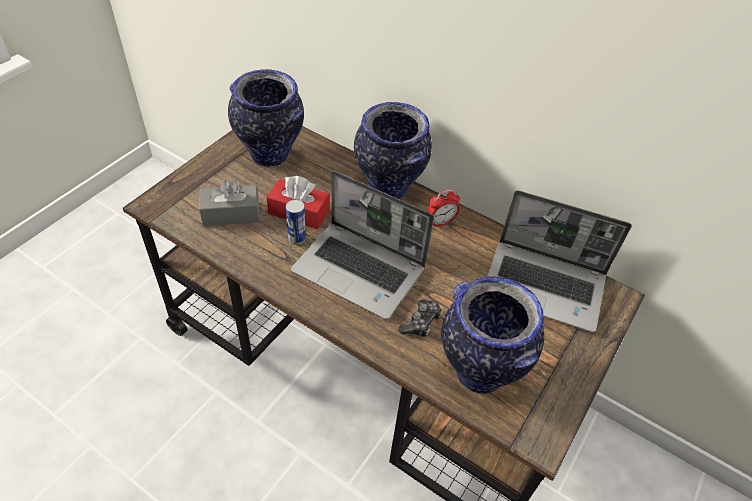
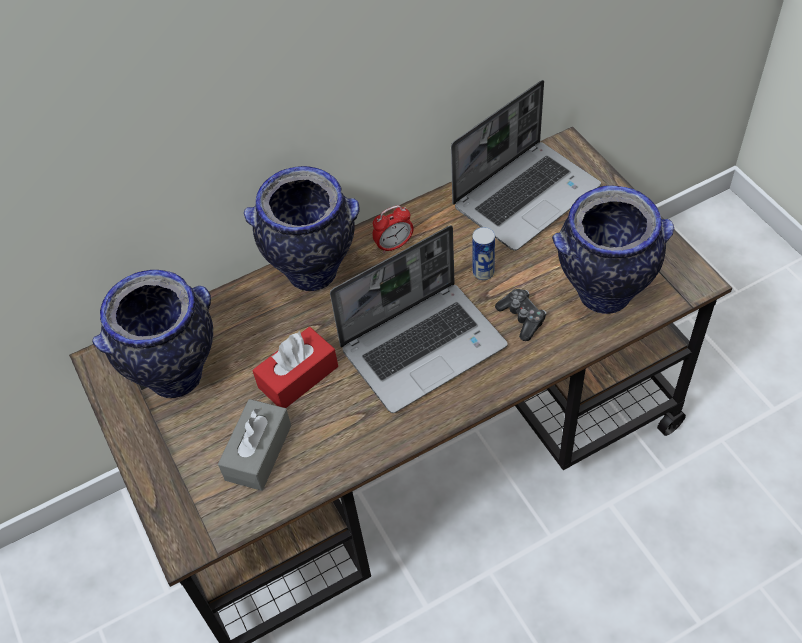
camera: 55 degrees left, 5 degrees up
(297, 238) = (341, 393): can -> can (483, 272)
(440, 223) = (394, 245): alarm clock -> alarm clock turned 60 degrees clockwise

